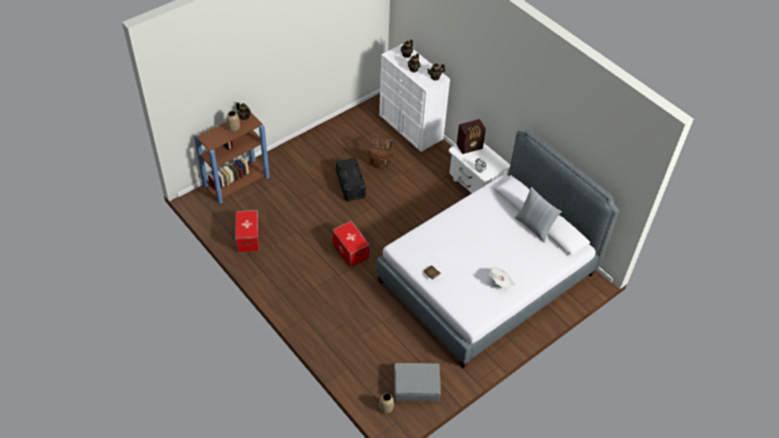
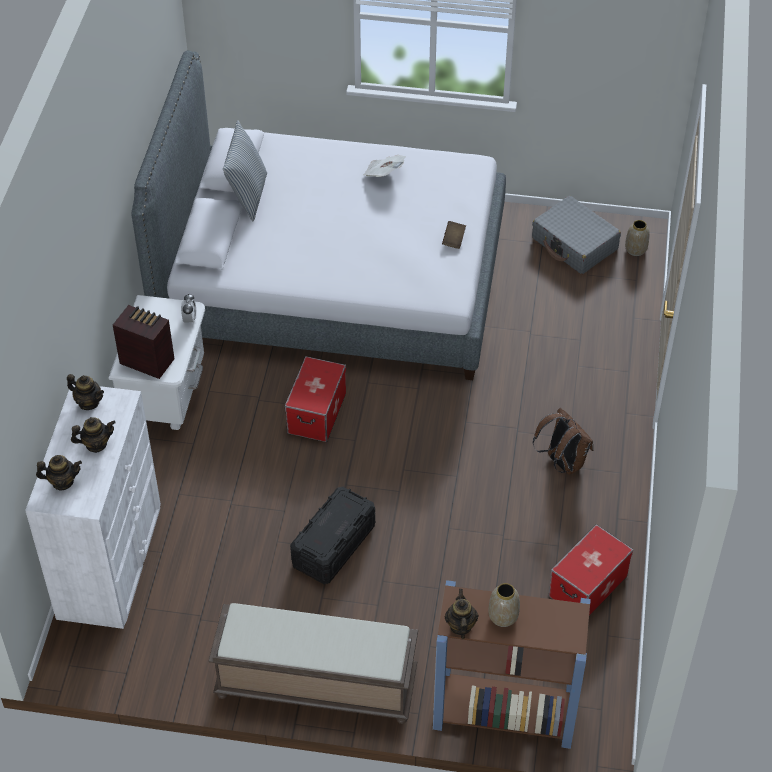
camera: 130 degrees left, 0 degrees up
(304, 145) = (315, 685): none -> brown bench
(350, 251) = (461, 447): storage box -> storage box (317, 413)
(380, 164) = (243, 543): brown backpack -> brown backpack (562, 462)

